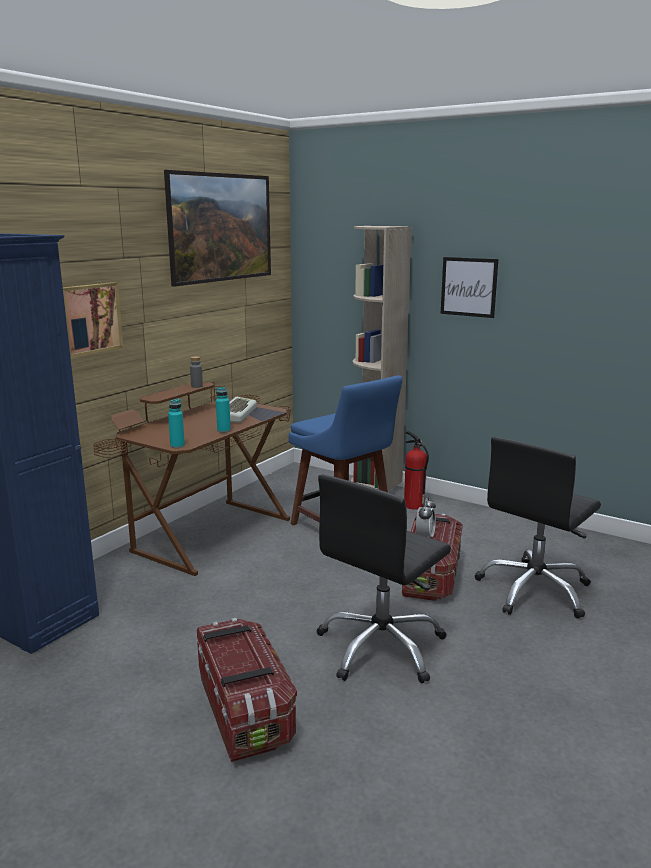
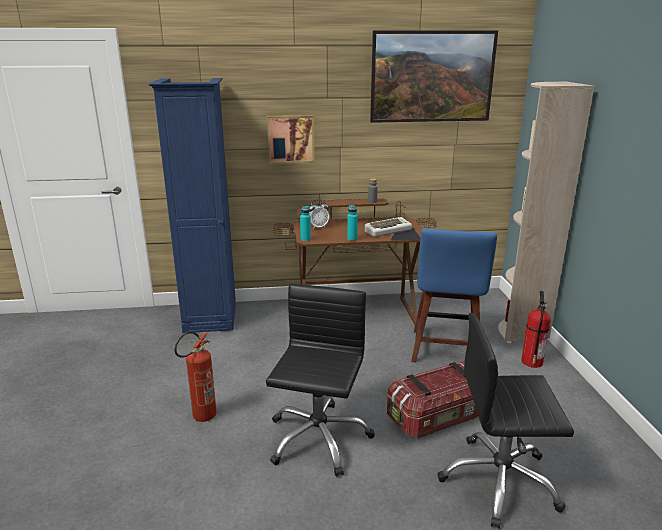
camera: 50 degrees right, 5 degrees up
(244, 710) = (200, 418): storage box -> fire extinguisher
(381, 647) = (318, 438): black office chair -> black office chair turned 105 degrees clockwise
(425, 537) = (432, 380): alarm clock -> alarm clock (318, 227)
(468, 287) = (626, 159): picture -> none

